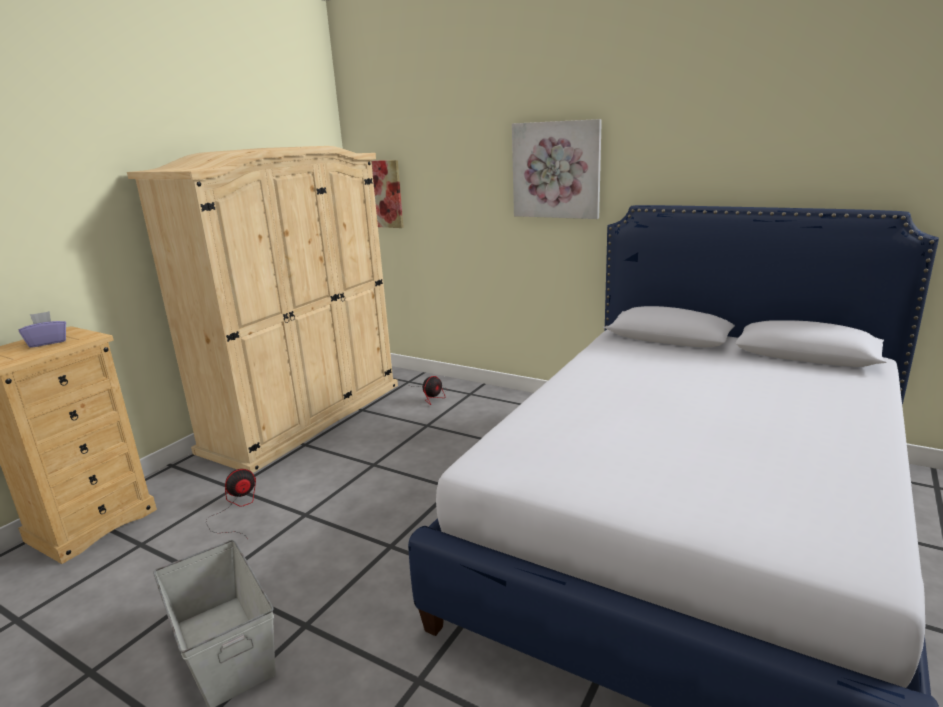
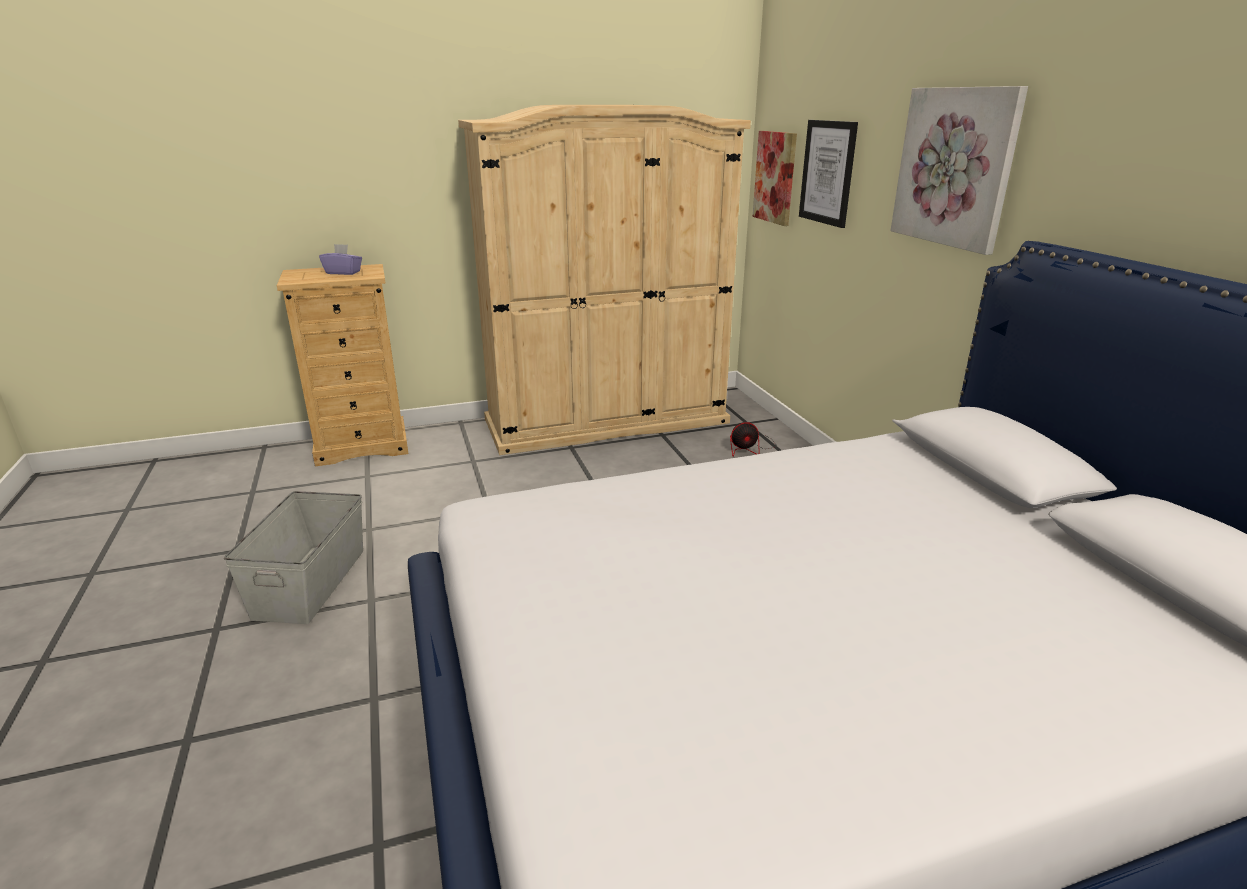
camera: 40 degrees right, 5 degrees up
(236, 509) = (453, 480): fan -> none
(438, 184) = (827, 172): none -> picture

